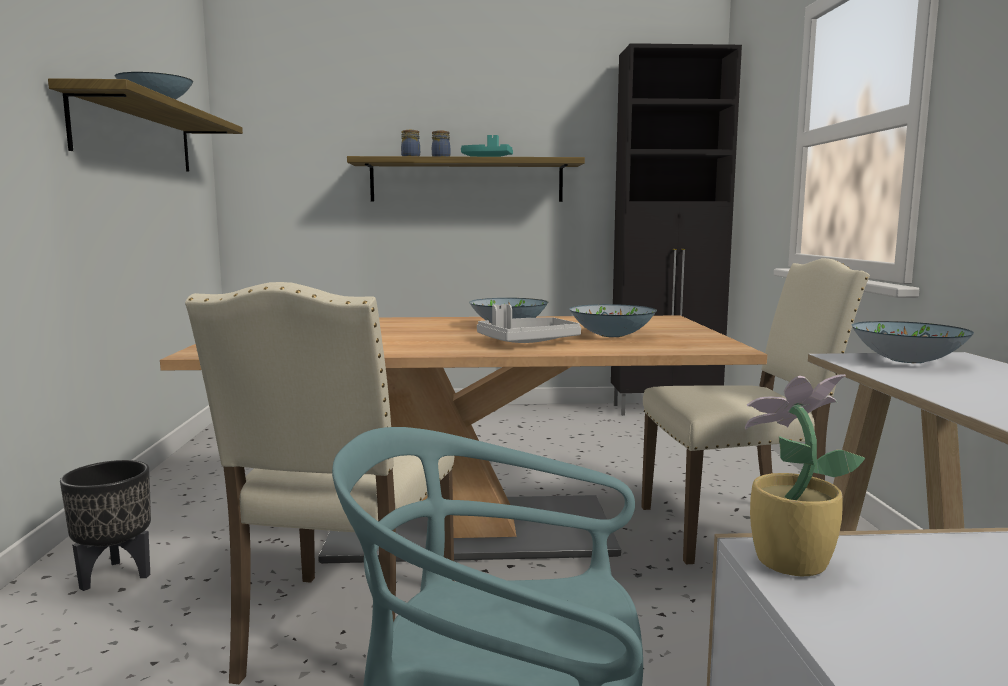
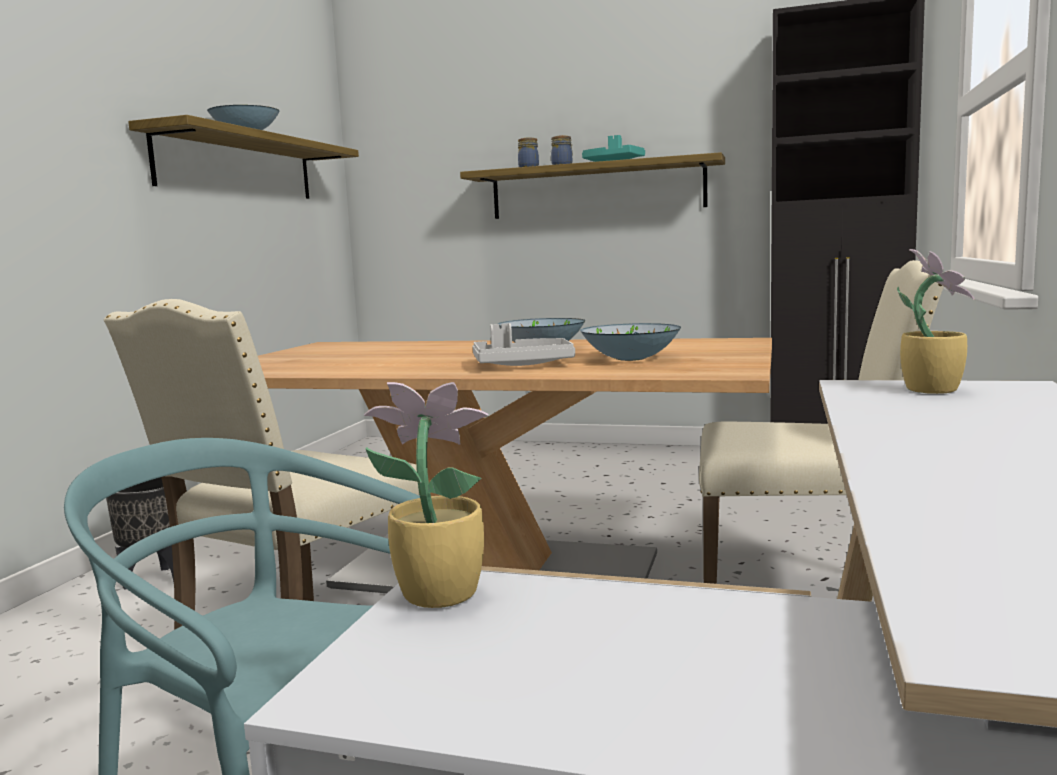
camera: 20 degrees right, 0 degrees up
(906, 360) = (931, 389): bowl -> potted plant

